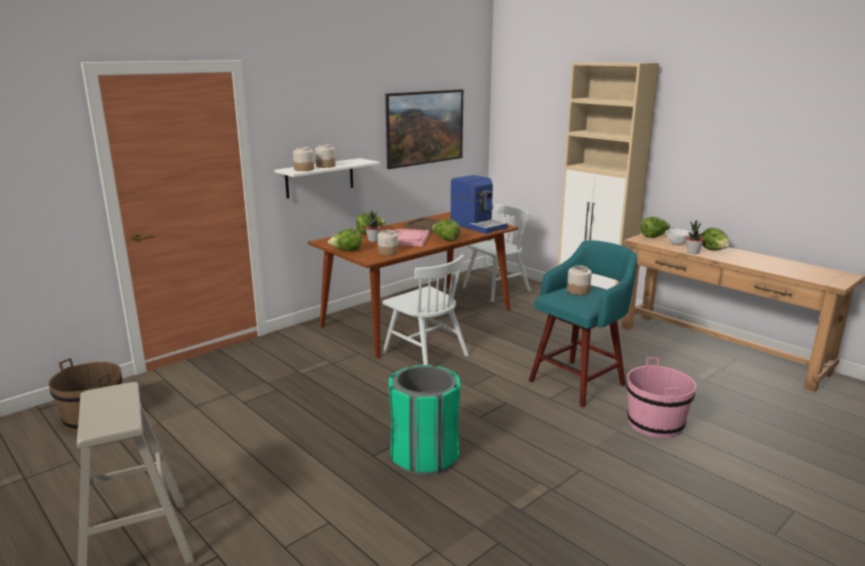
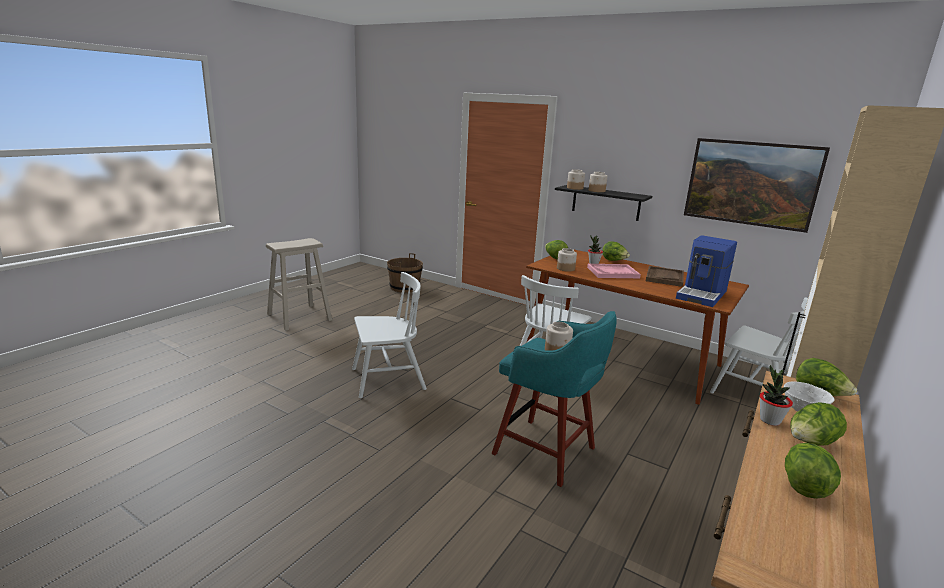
camera: 75 degrees right, 0 degrees up
(320, 178) = (606, 202): white shelf -> black shelf
(424, 456) = (387, 379): green trash can -> white chair
(446, 240) = (629, 284): lettuce -> lettuce (804, 485)
(655, 423) = (477, 505): pink bucket -> none

